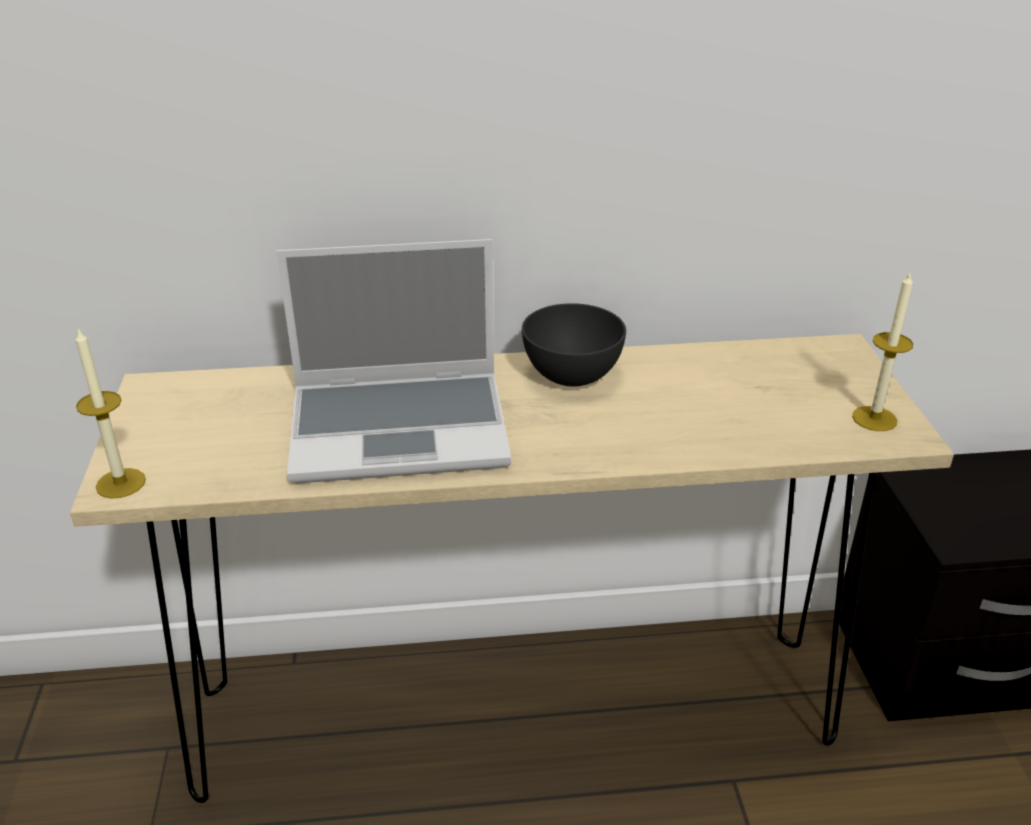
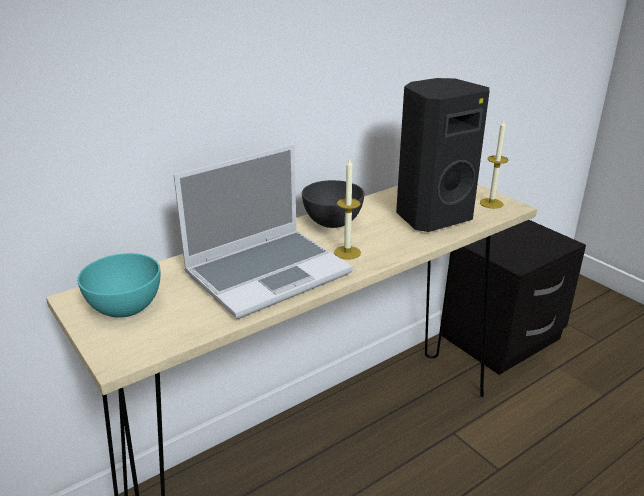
camera: 30 degrees left, 5 degrees down
(120, 483) = (119, 356): candle -> candle (347, 252)
(188, 420) = (126, 308): none -> turquoise bowl
(740, 412) = (431, 216): none -> black speaker

